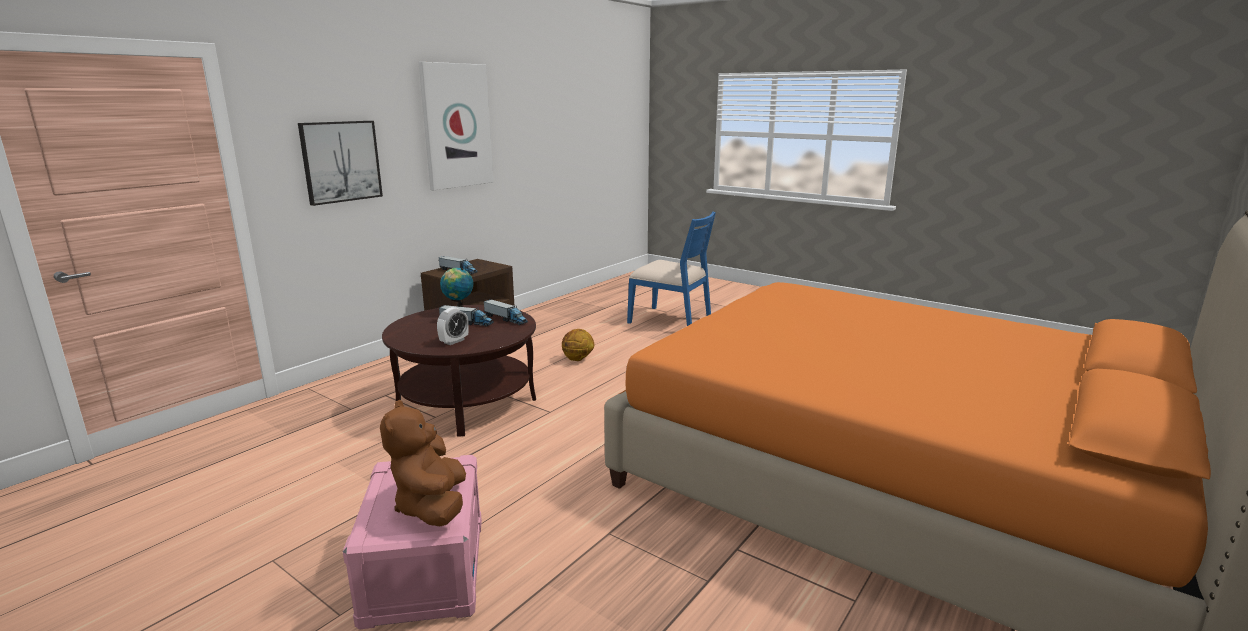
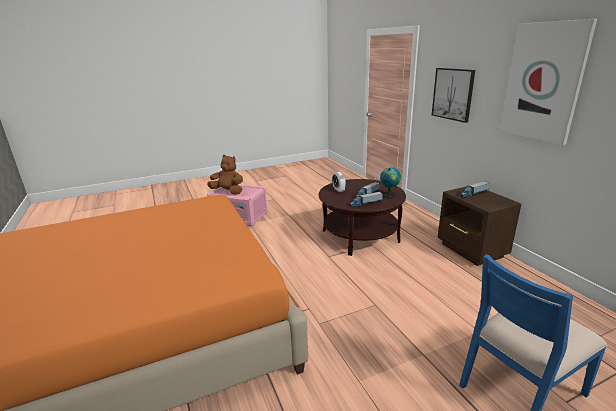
camera: 120 degrees right, 5 degrees up
(577, 359) = (408, 284): basketball -> none

